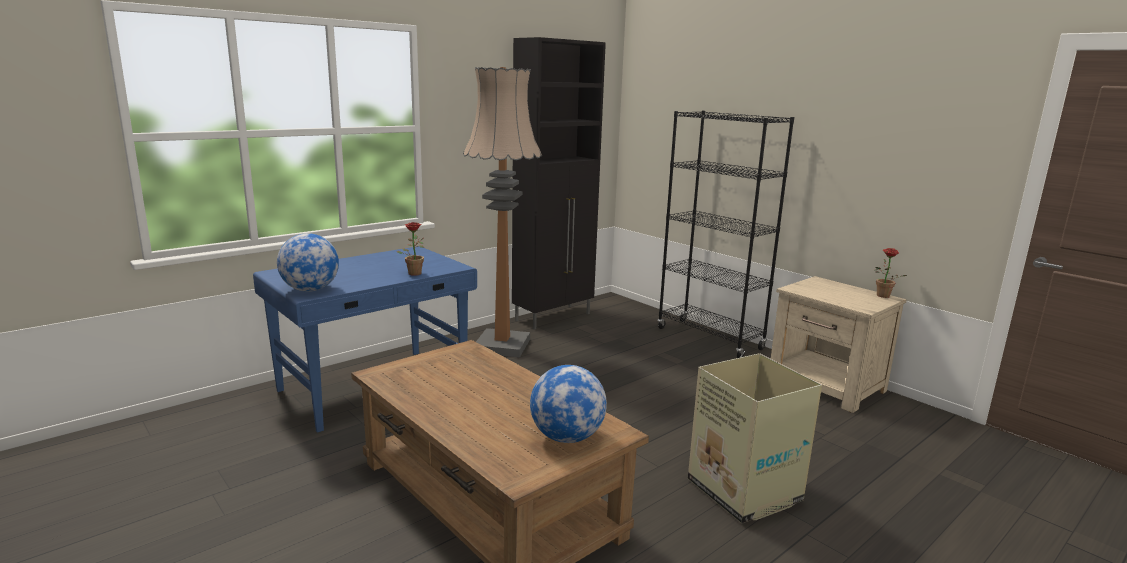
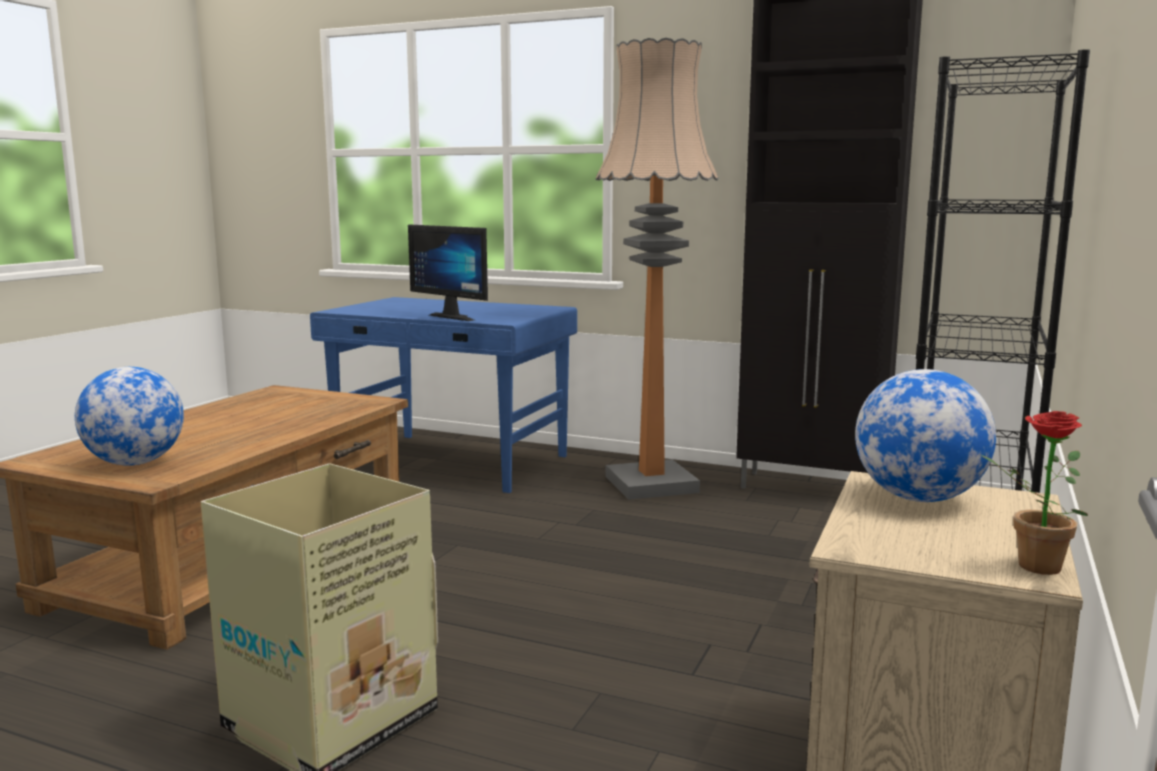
camera: 65 degrees right, 5 degrees down
(310, 290) = (352, 309): globe -> globe (918, 498)
(414, 272) = (457, 317): potted plant -> monitor

